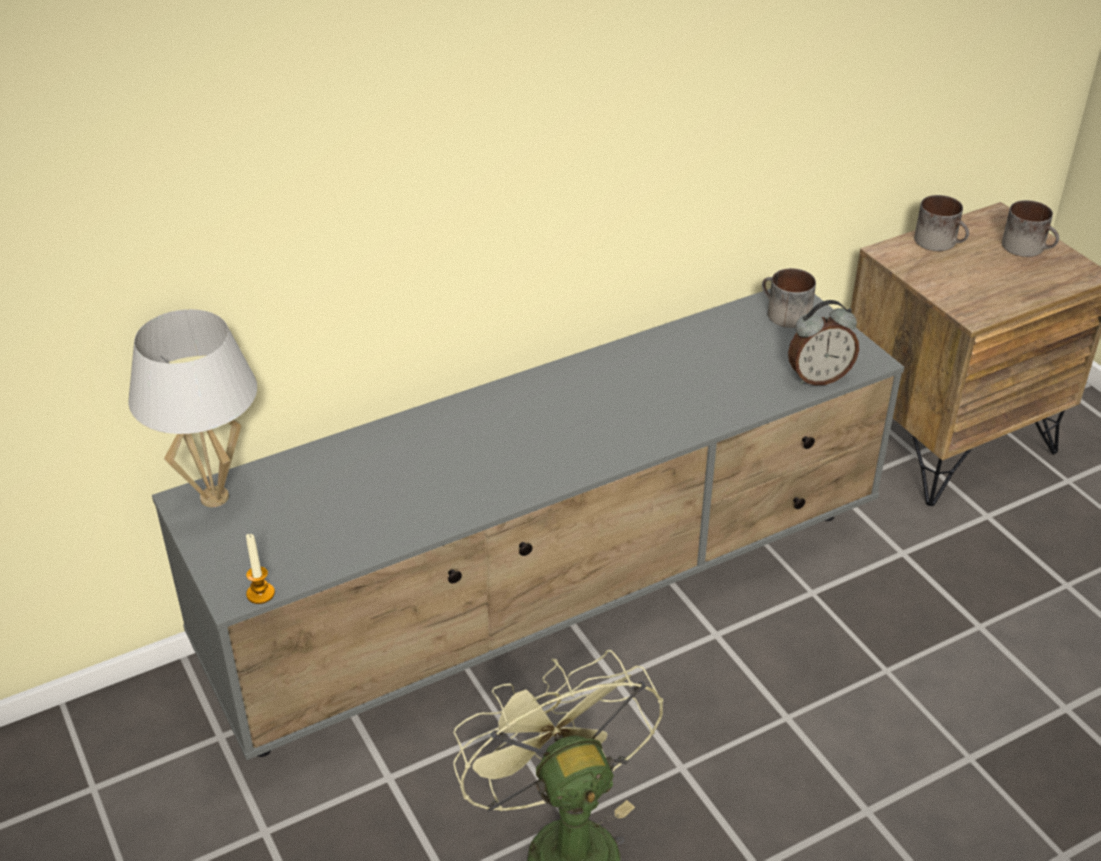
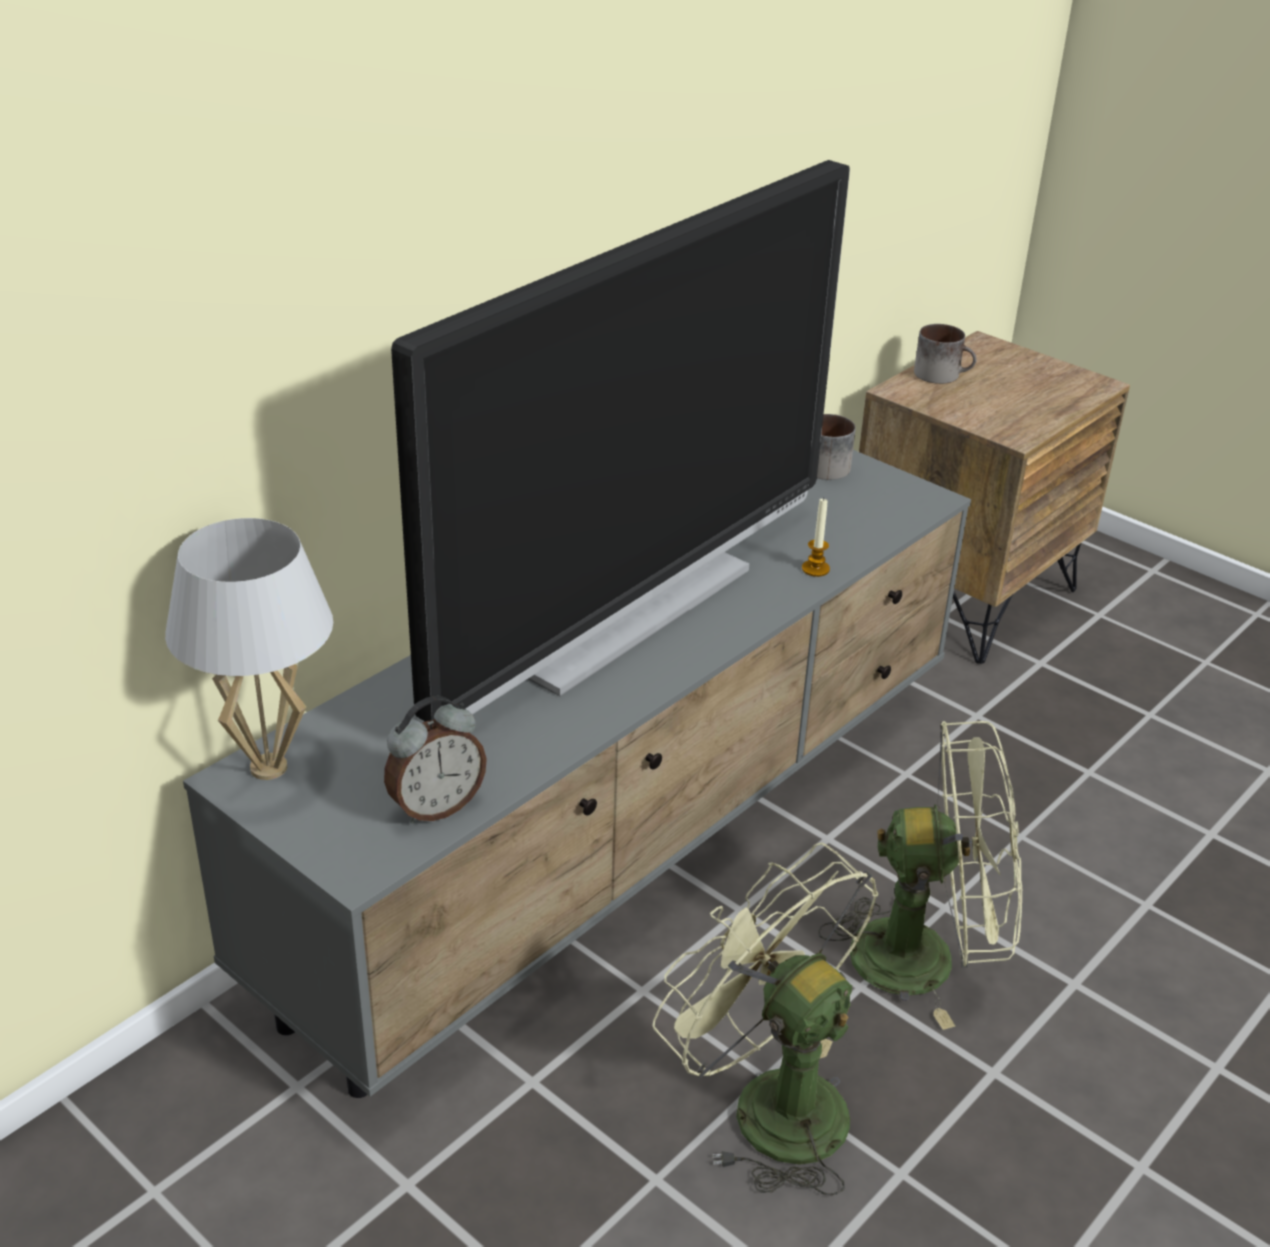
camera: 20 degrees left, 5 degrees down
(260, 594) = (389, 864): candle -> candle (815, 569)
(546, 418) = (624, 611): none -> television
(748, 755) = (925, 956): none -> green fan
(818, 377) = (891, 523): alarm clock -> alarm clock (436, 807)
(1028, 247) = (1030, 368): mug -> none

